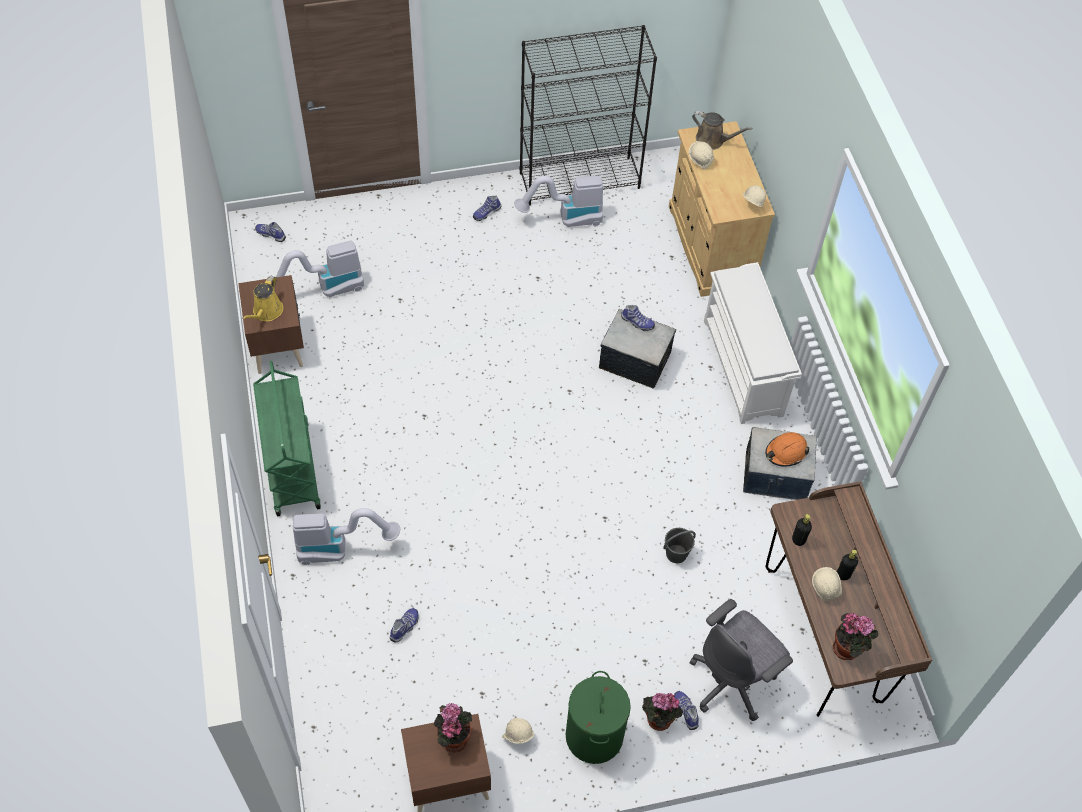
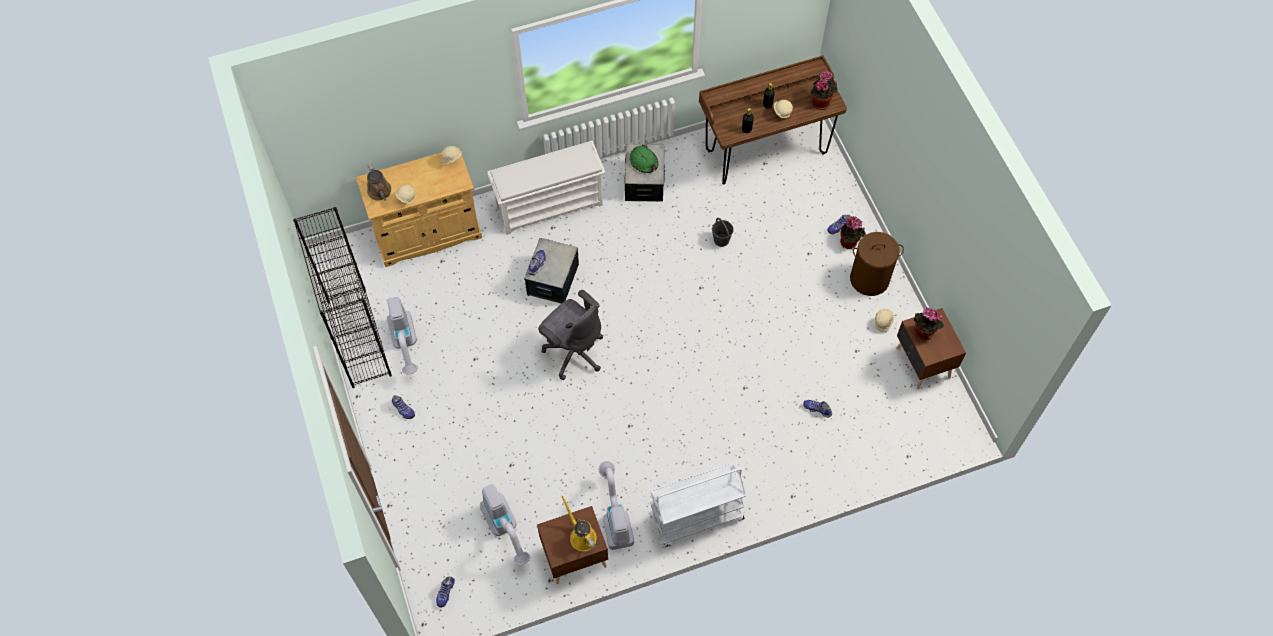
camera: 95 degrees left, 5 degrees up
(266, 312) = (581, 535): yellow watering can -> yellow watering can turned 135 degrees counterclockwise
(291, 467) = (695, 518): green cart -> white cart
(340, 548) = (761, 466): vacuum cleaner -> vacuum cleaner (615, 517)
(594, 736) = (869, 279): green laundry basket -> brown laundry basket
(713, 140) = (380, 192): brown watering can -> brown watering can turned 135 degrees clockwise
(732, 681) = (811, 201): grey office chair -> grey office chair (573, 351)
(785, 452) = (644, 162): orange hard hat -> green hard hat

